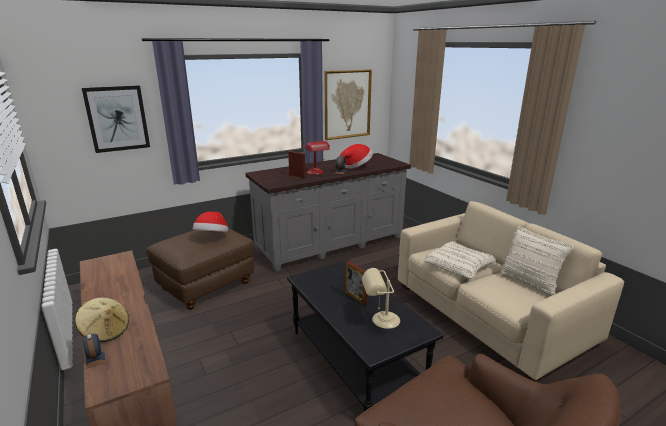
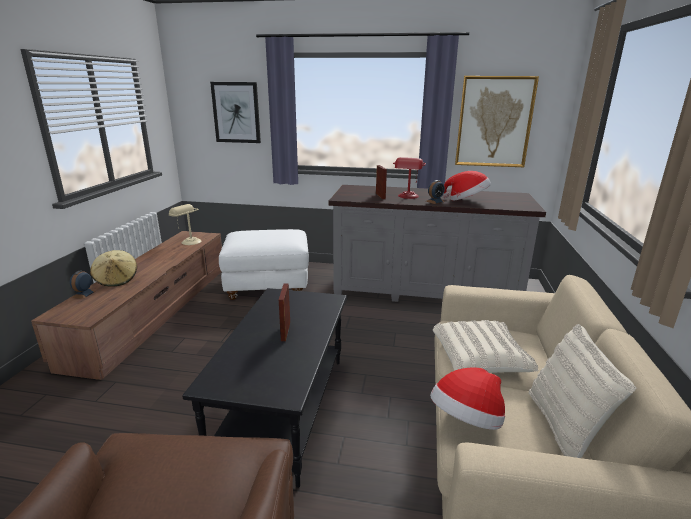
camera: 40 degrees right, 0 degrees up
(206, 284) = (268, 285): brown ottoman -> white ottoman
(212, 237) = (272, 238): hat -> hat (466, 421)
(380, 320) = (267, 361): beige table lamp -> beige table lamp (188, 241)

